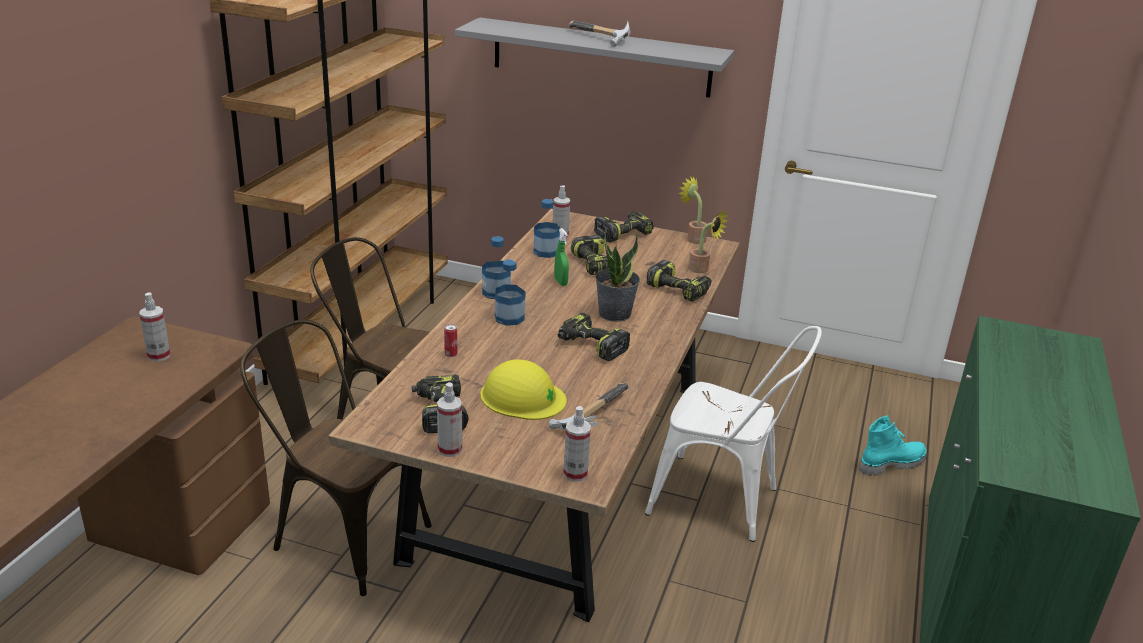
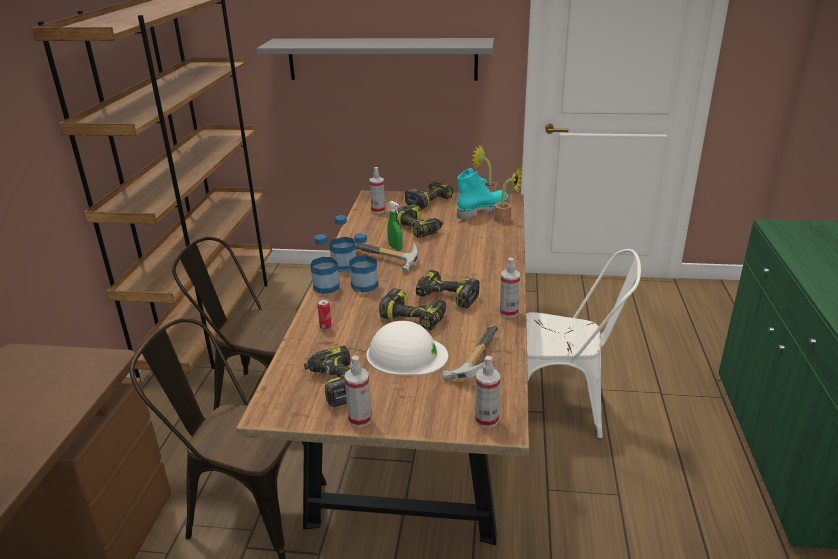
camera: 10 degrees left, 0 degrees up
(159, 355) = (41, 379): spray bottle -> spray bottle (508, 312)
(522, 397) = (406, 355): yellow hard hat -> white hard hat
(546, 252) = (372, 225): bottle -> bottle (326, 287)
(598, 38) = (380, 42): hammer -> hammer (386, 261)
(614, 313) = (452, 266): potted plant -> none
(679, 290) = (496, 238): power drill -> power drill (415, 317)
(891, 464) = (676, 351): turquoise boot -> turquoise boot (482, 210)

